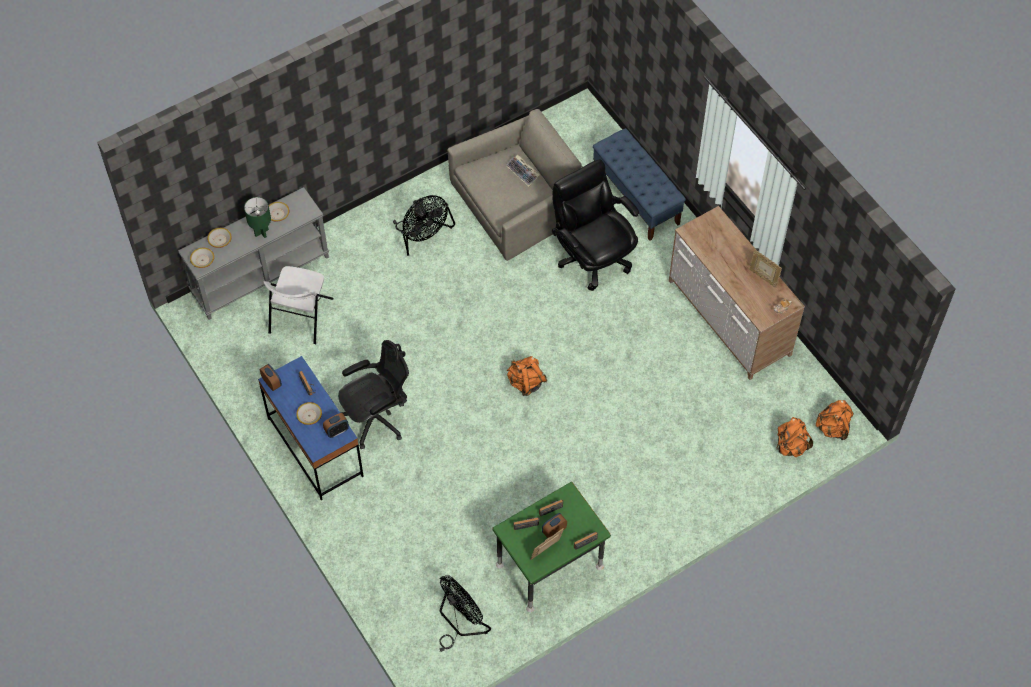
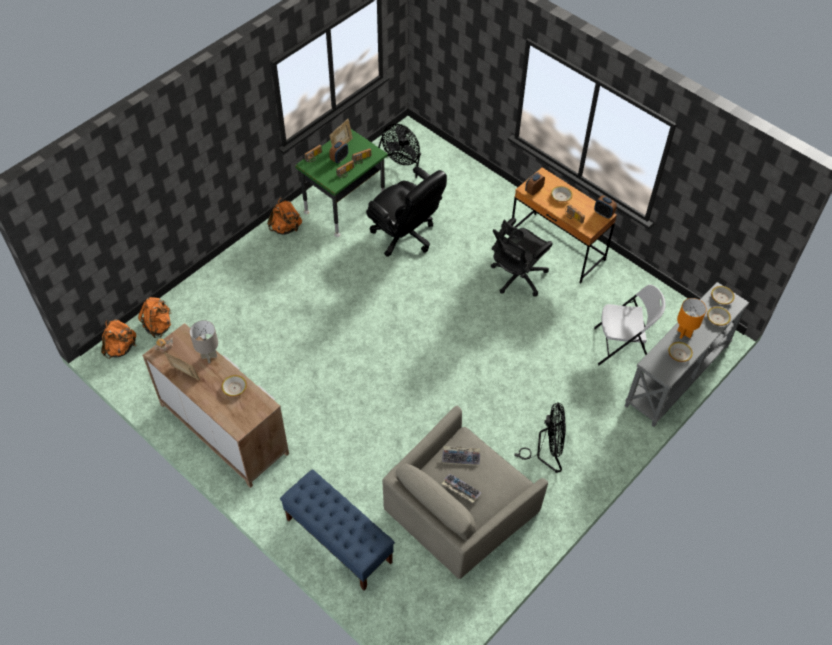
camera: 165 degrees right, 5 degrees down
(262, 232) = (683, 333): green table lamp -> orange table lamp
(300, 315) = (622, 346): white chair -> white chair turned 90 degrees clockwise
(315, 447) = (557, 248): blue desk -> brown desk
(421, 235) = (546, 448): black fan -> black fan turned 150 degrees clockwise
(513, 199) = (461, 457): none -> keyboard
(526, 383) = (401, 331): orange backpack -> orange backpack (286, 228)
(593, 257) = (369, 461): black office chair -> black office chair (405, 238)
(716, 254) = (234, 388): none -> bowl
(738, 290) = (209, 356): none -> grey table lamp

